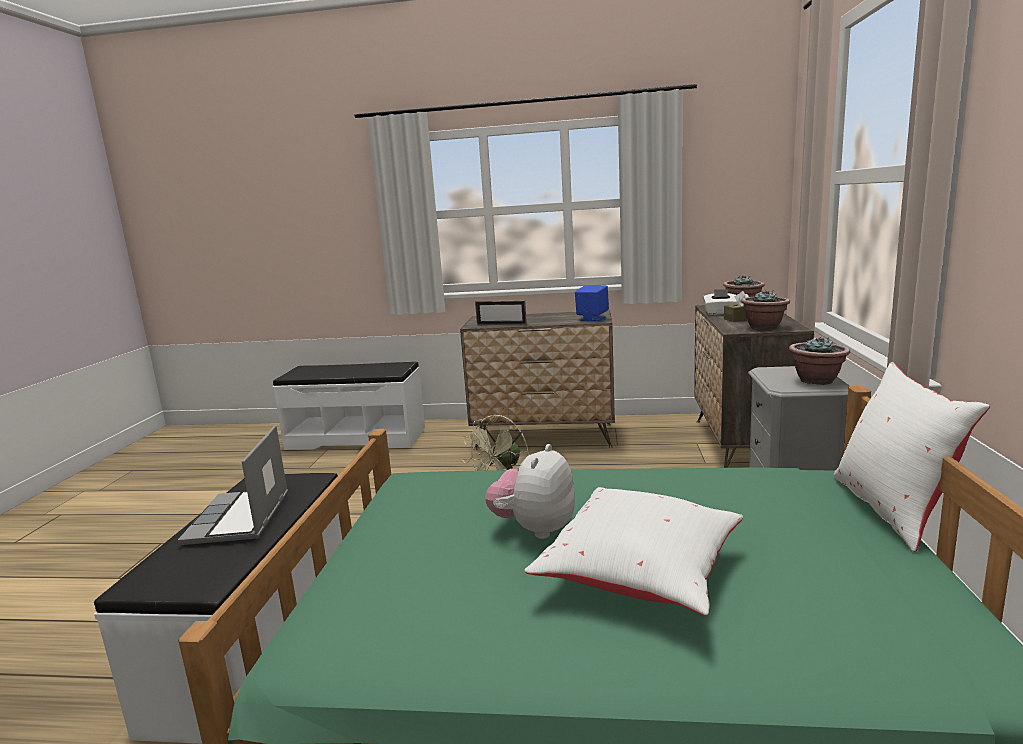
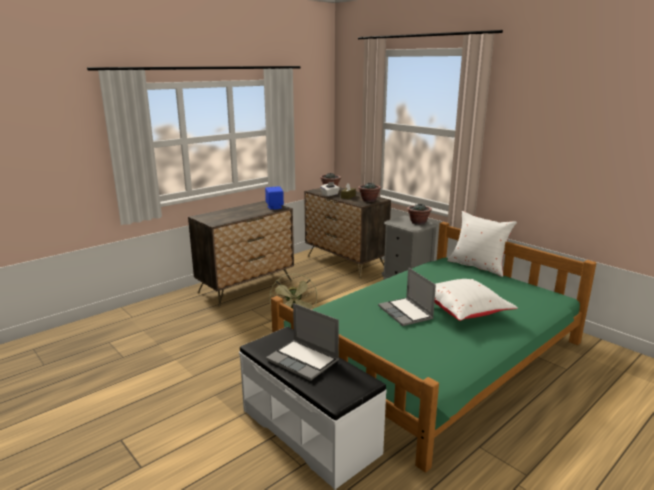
camera: 50 degrees left, 5 degrees up
(357, 438) = (115, 327): white bench -> none
(501, 324) = (230, 219): picture frame -> none
(534, 529) = (406, 313): plush toy -> laptop

